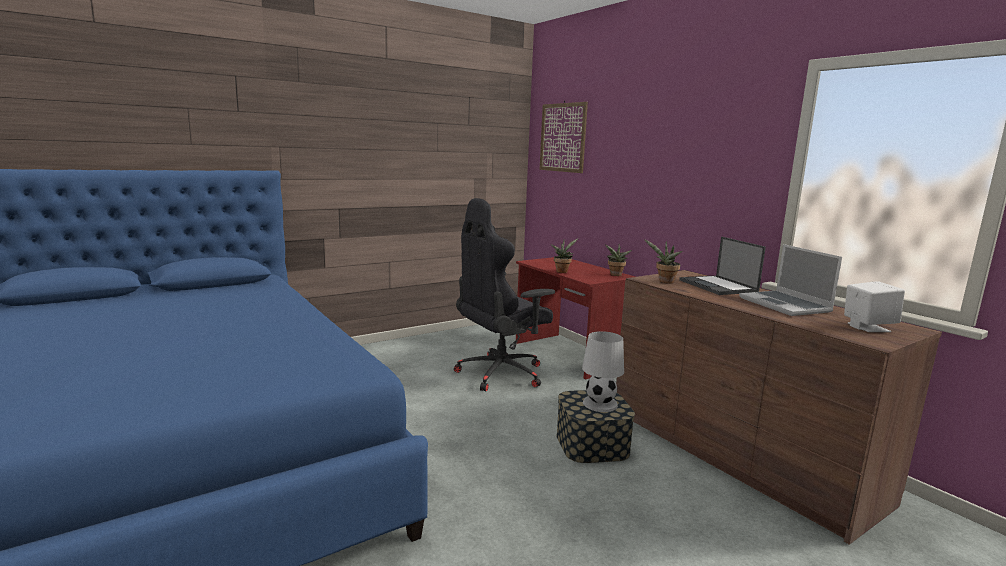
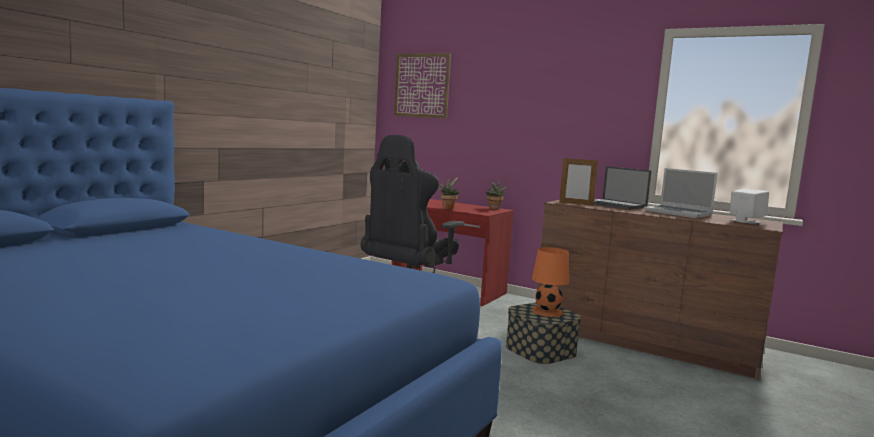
camera: 25 degrees left, 5 degrees down
(599, 404) = (547, 311): white table lamp -> orange table lamp
(664, 282) = (576, 204): potted plant -> picture frame

